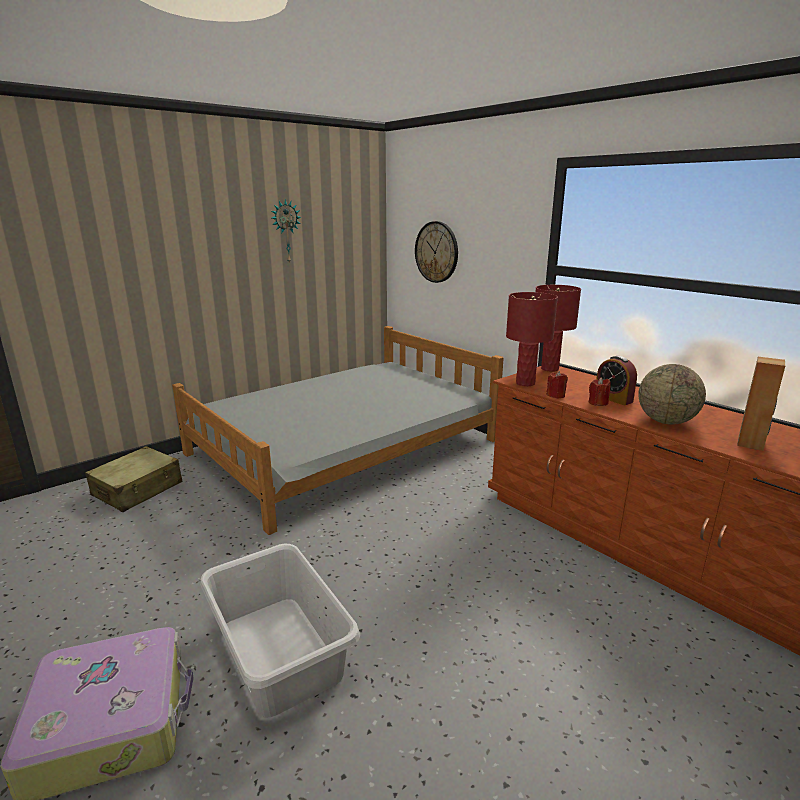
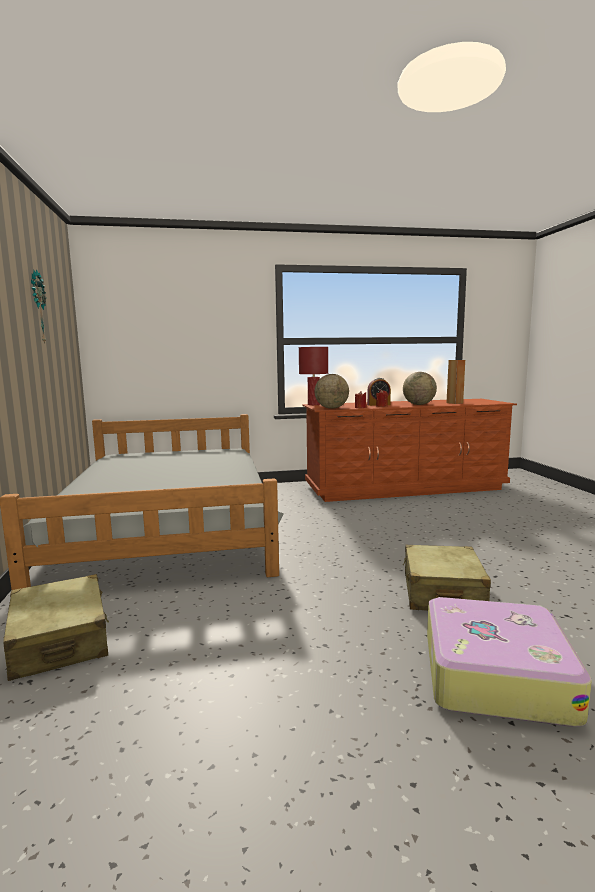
camera: 60 degrees left, 10 degrees down
(278, 652) = (442, 593): grey laundry basket -> beige suitcase
(436, 252) = (157, 338): wall clock -> none
(525, 383) = (331, 408): red table lamp -> globe

